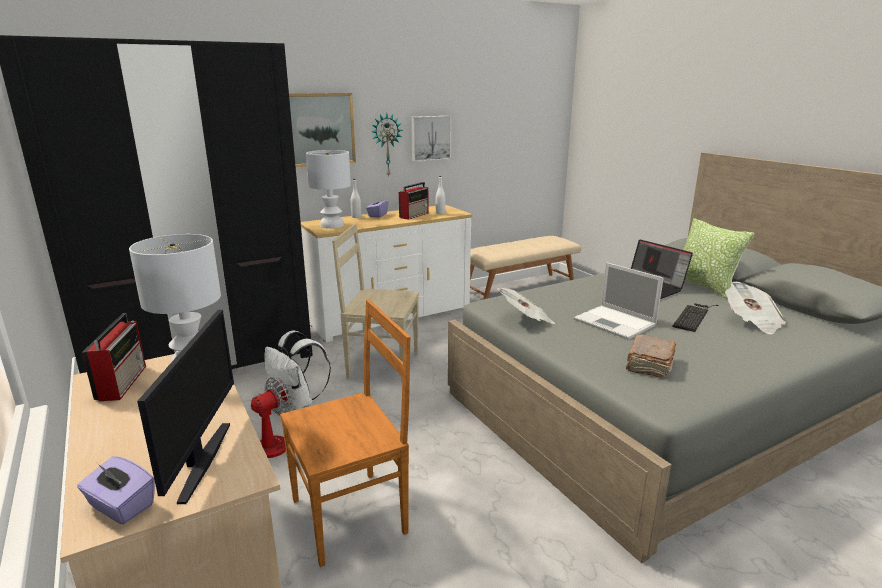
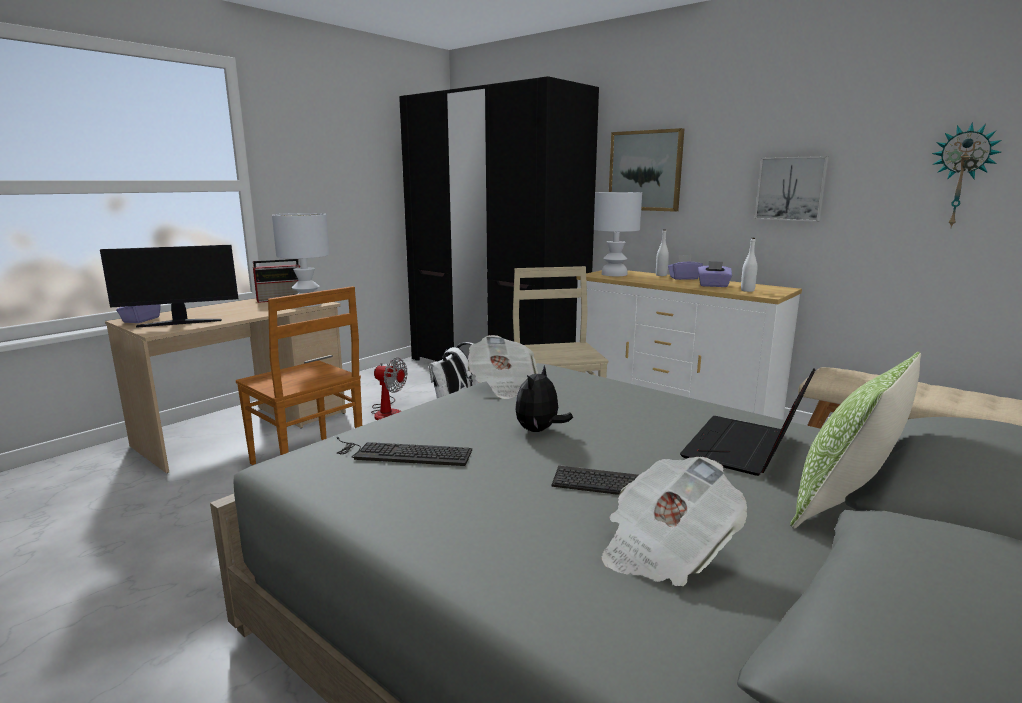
camera: 70 degrees right, 5 degrees down
(386, 145) = (722, 194): wall clock -> wall clock (961, 176)
(414, 215) = (713, 285): radio -> purple tissue box
(616, 323) = (539, 430): laptop -> plush toy
(649, 365) = (400, 453): brown book -> keyboard

